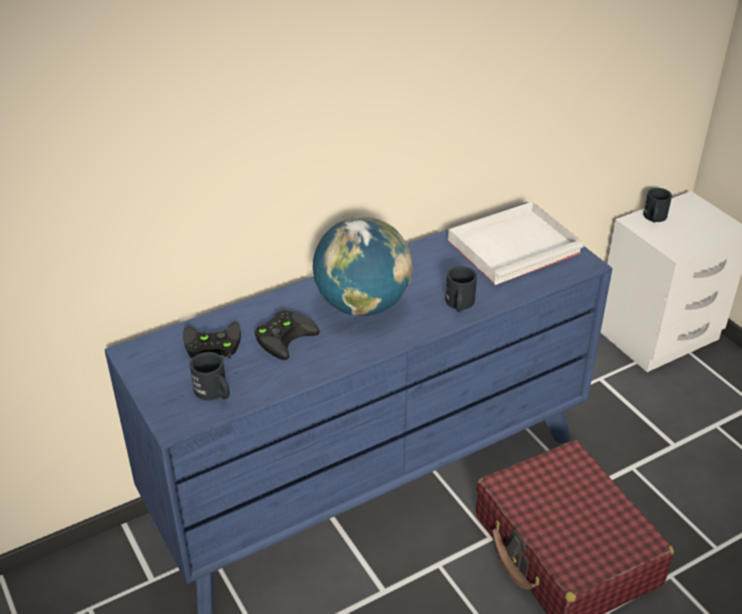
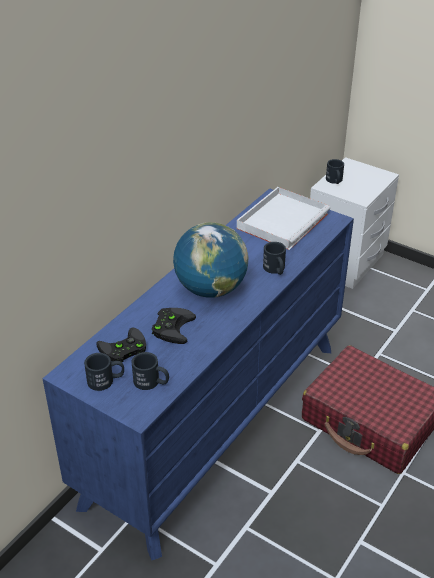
camera: 25 degrees left, 0 degrees up
(167, 374) = (106, 380): none -> black mug

